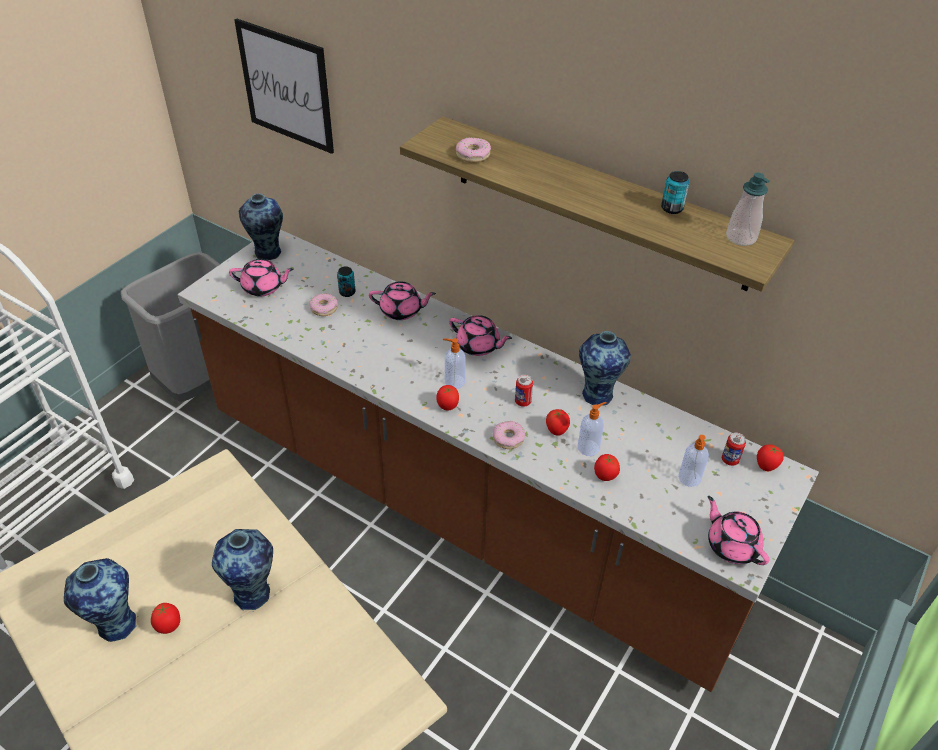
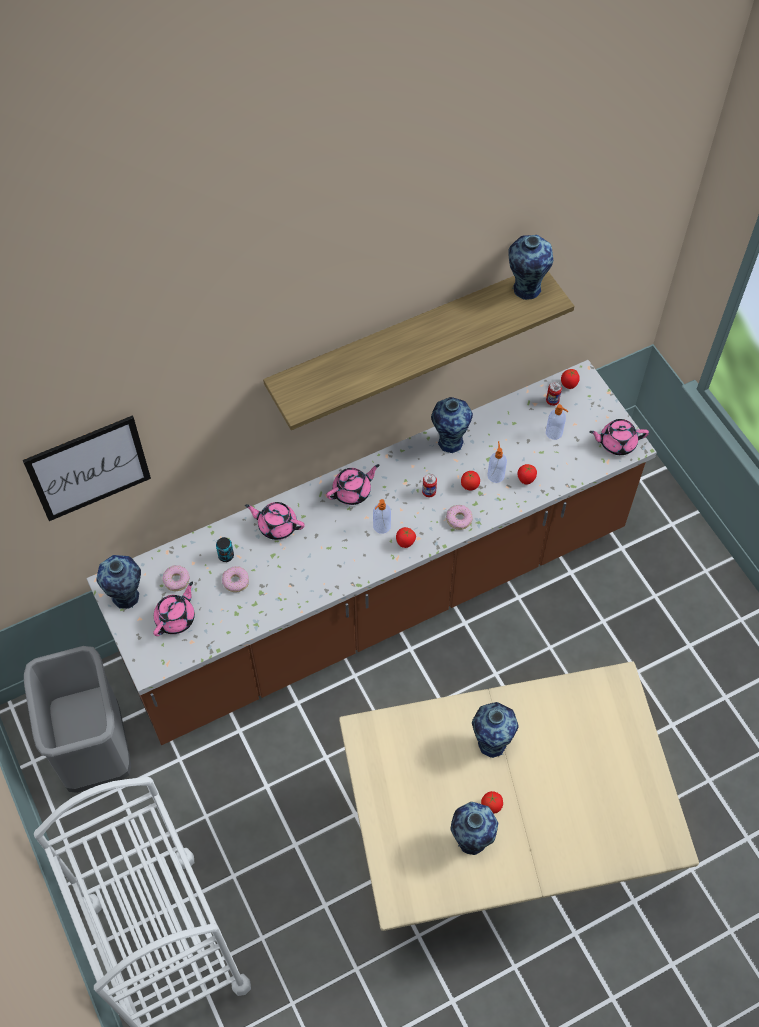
camera: 60 degrees left, 15 degrees up
(402, 311) = (276, 525): pink teapot -> pink teapot turned 105 degrees counterclockwise
(473, 155) = (334, 385): donut -> donut (176, 580)
(672, 208) = (473, 306): can -> none
(741, 237) = (525, 289): soap dispenser -> vase

